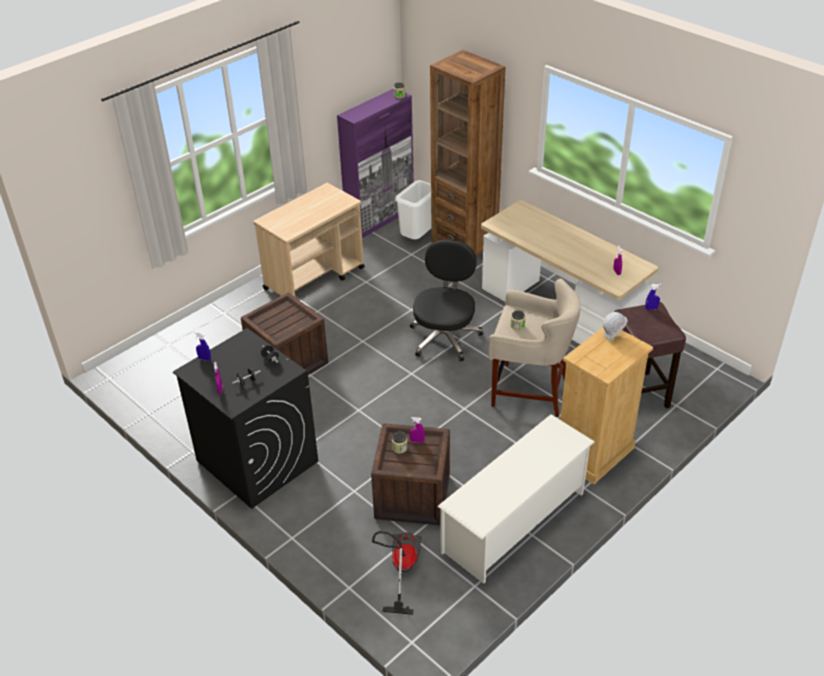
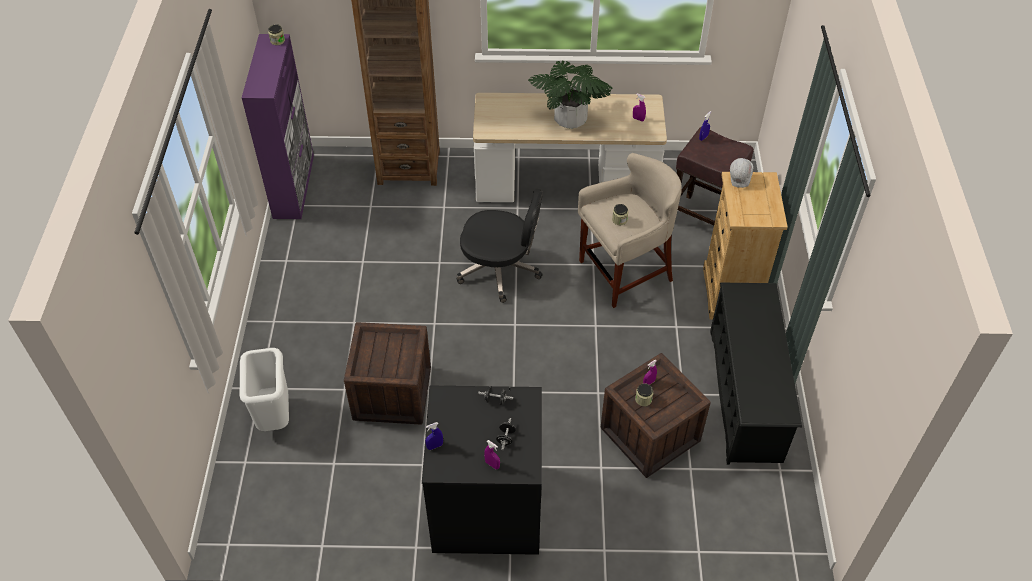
camera: 45 degrees left, 10 degrees up
(315, 278) = (308, 290): beige cart -> none
(400, 569) = (716, 503): vacuum cleaner -> none
(418, 238) = (357, 186): white trash can -> white trash can (275, 418)
(445, 337) = (500, 270): black office chair -> black office chair turned 135 degrees clockwise
(514, 522) = (745, 395): white shoe rack -> black shoe rack
(564, 247) = (570, 119): none -> potted plant

